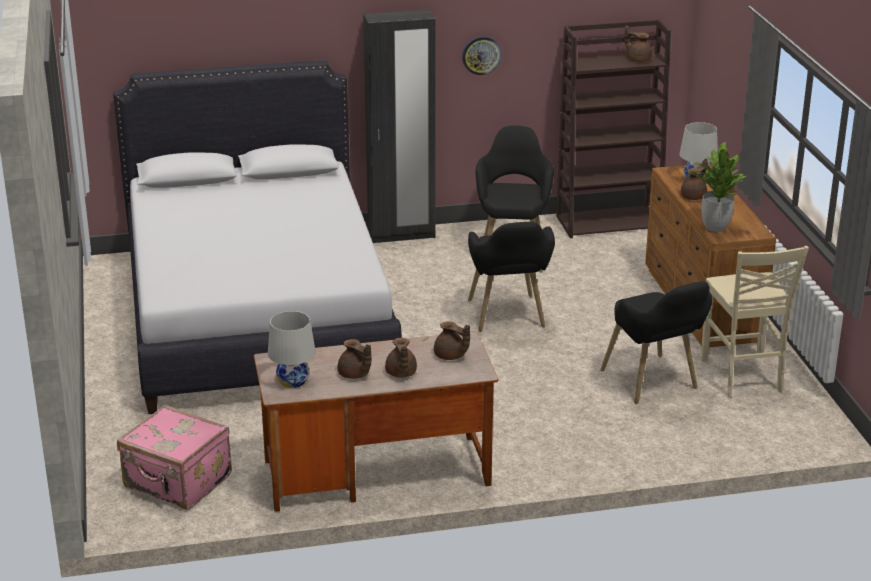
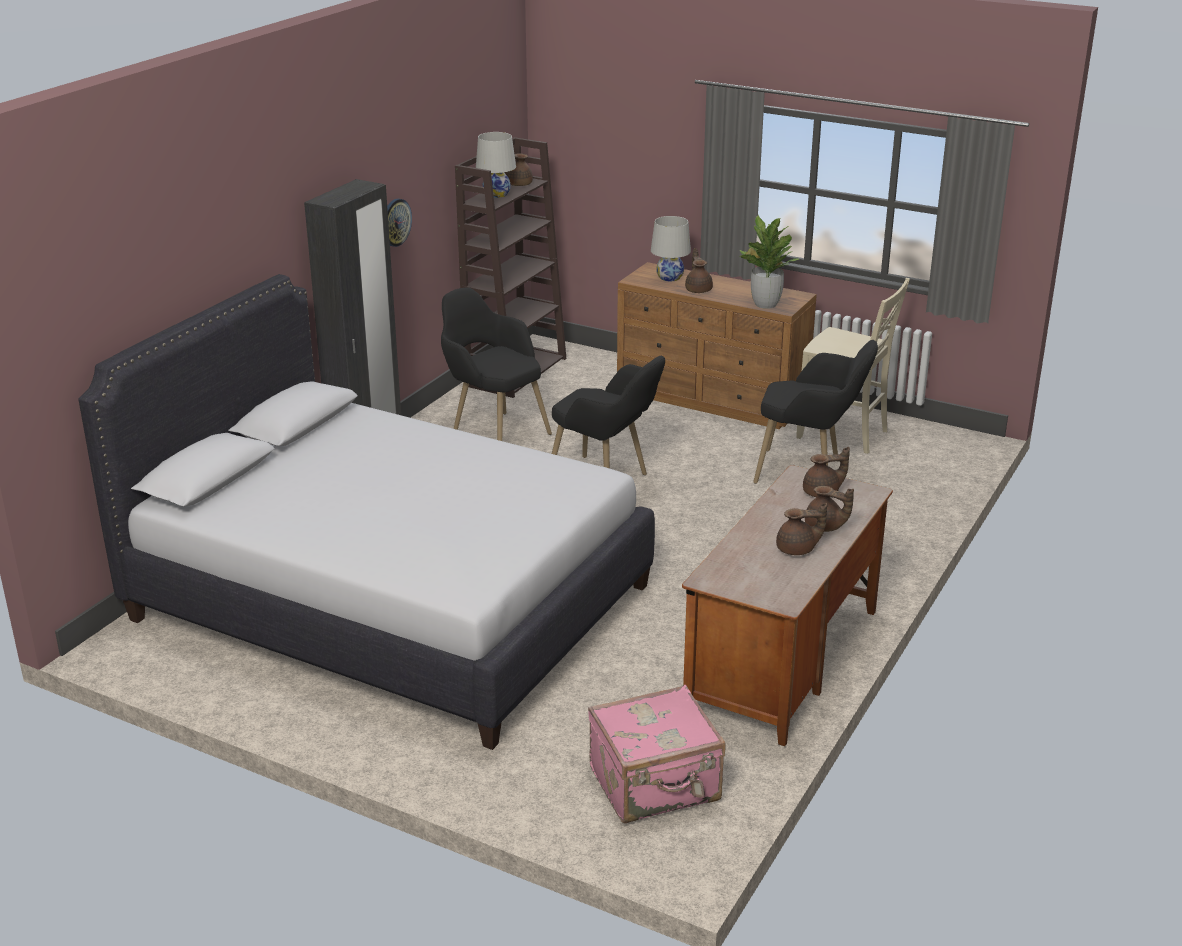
camera: 50 degrees left, 0 degrees up
(293, 381) = (768, 585): white table lamp -> white table lamp (496, 194)

